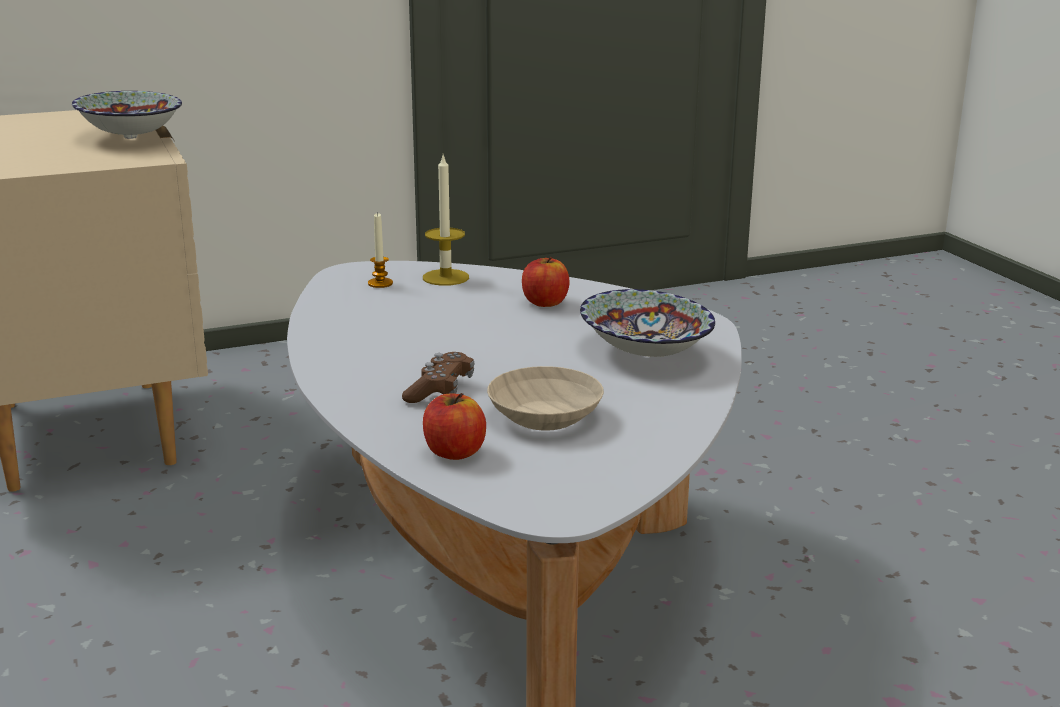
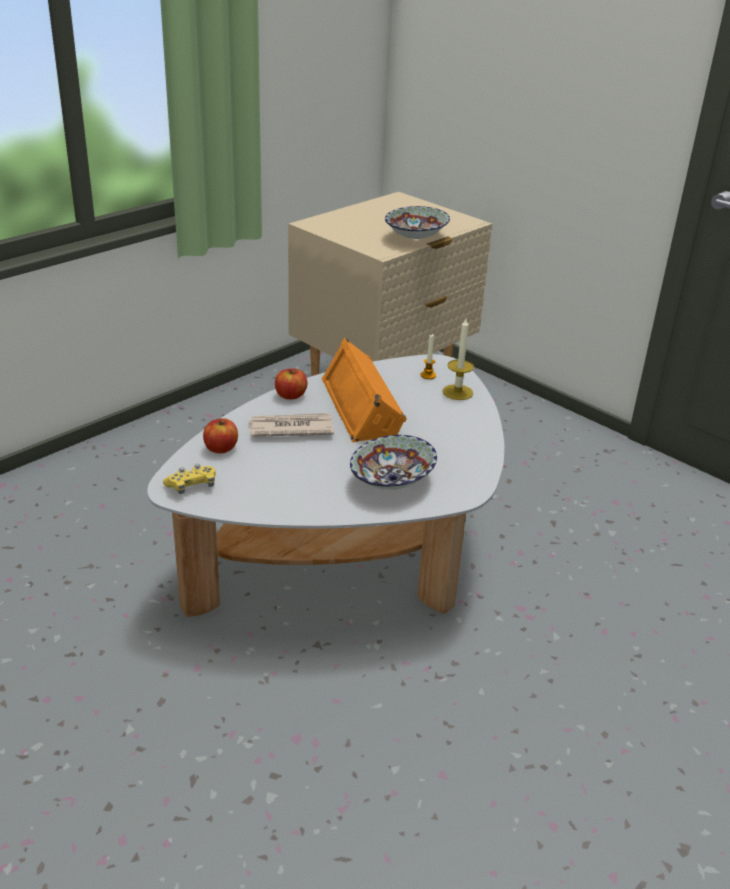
camera: 65 degrees right, 10 degrees up
(423, 334) = (363, 406): none -> orange speaker
(440, 391) = (290, 428): brown game controller -> newspaper
(542, 416) = (279, 464): beige bowl -> none
(545, 302) = (446, 433): apple -> apple (290, 395)
(557, 493) = (192, 486): none -> yellow game controller

